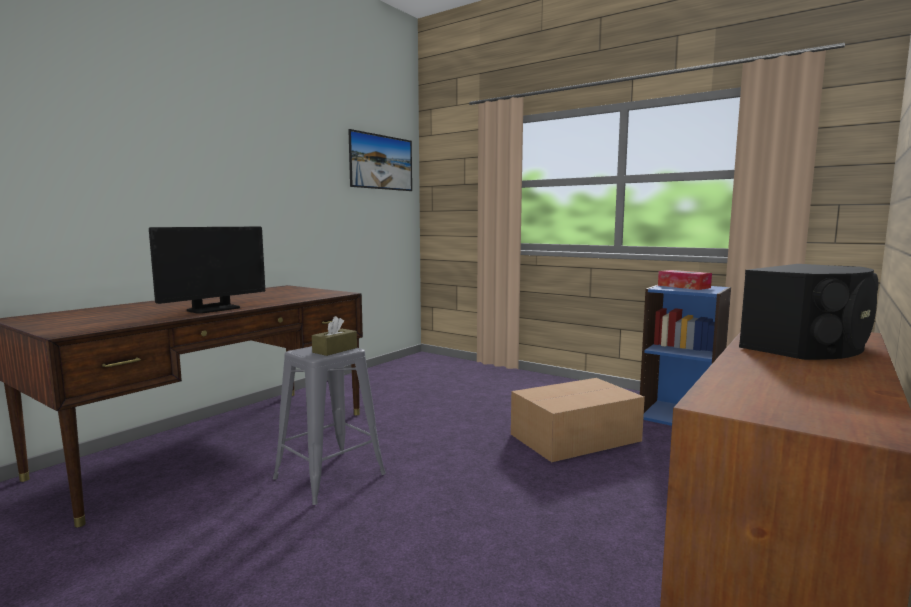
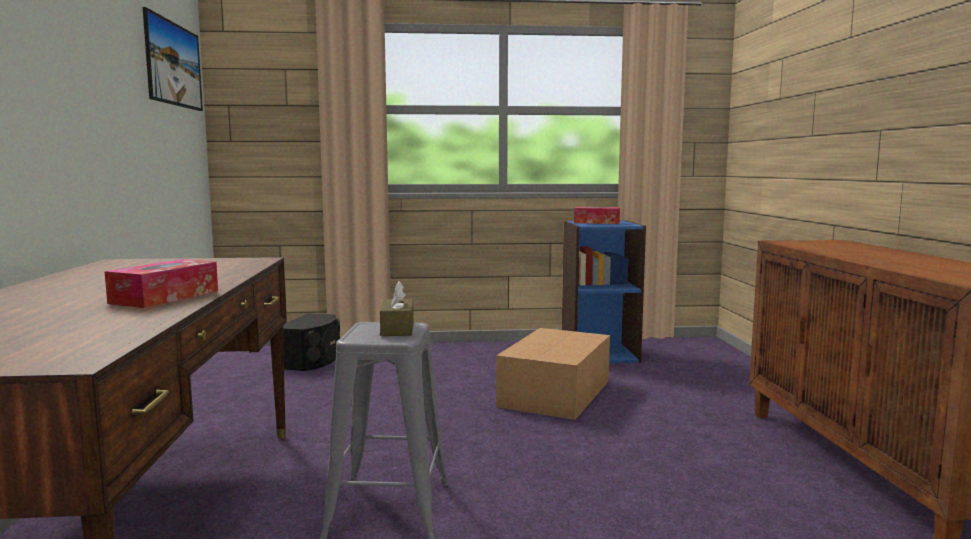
camera: 40 degrees left, 0 degrees up
(213, 309) = (165, 297): monitor -> tissue box
(809, 346) = (857, 250): black speaker -> black speaker (312, 360)

